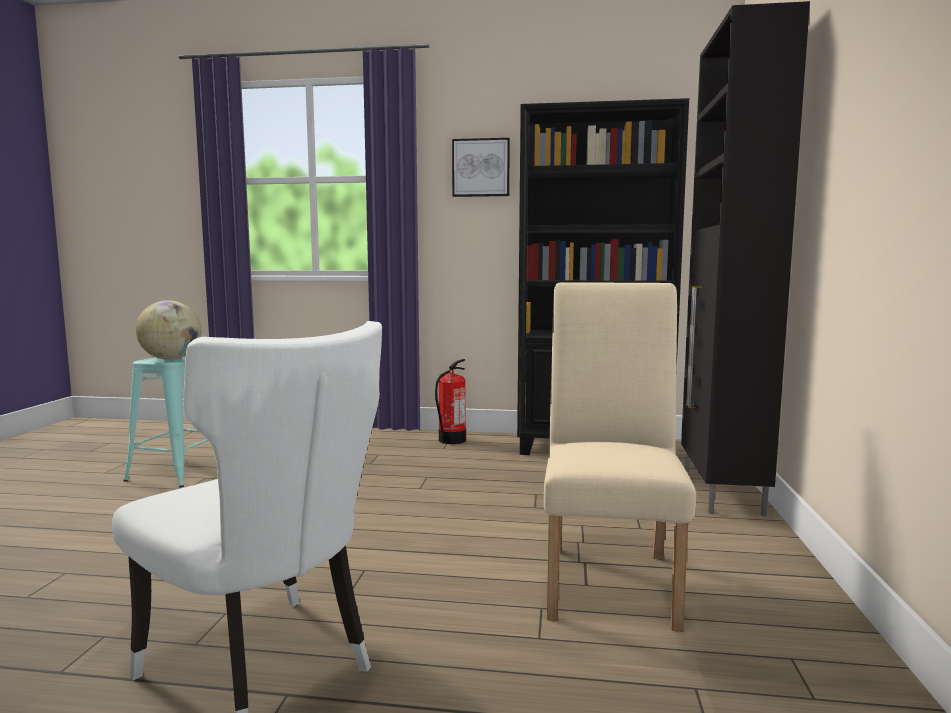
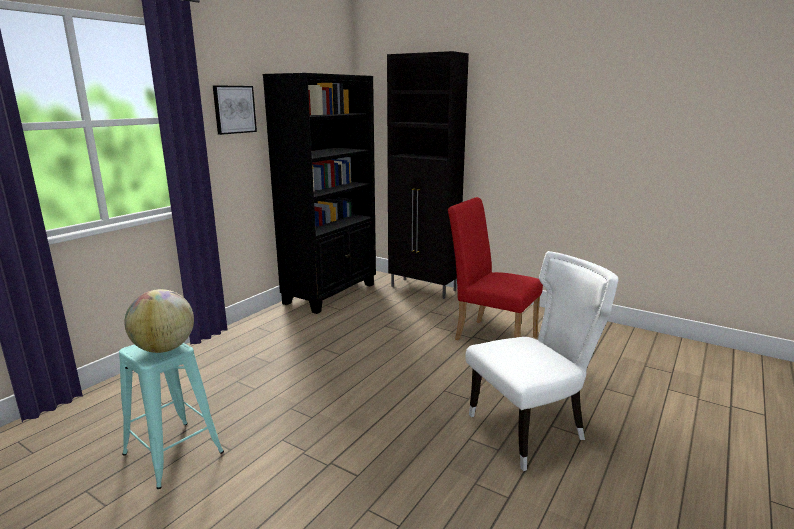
camera: 65 degrees left, 10 degrees up
(451, 440) = (258, 326): fire extinguisher -> none
(610, 578) = (490, 335): beige chair -> red chair

